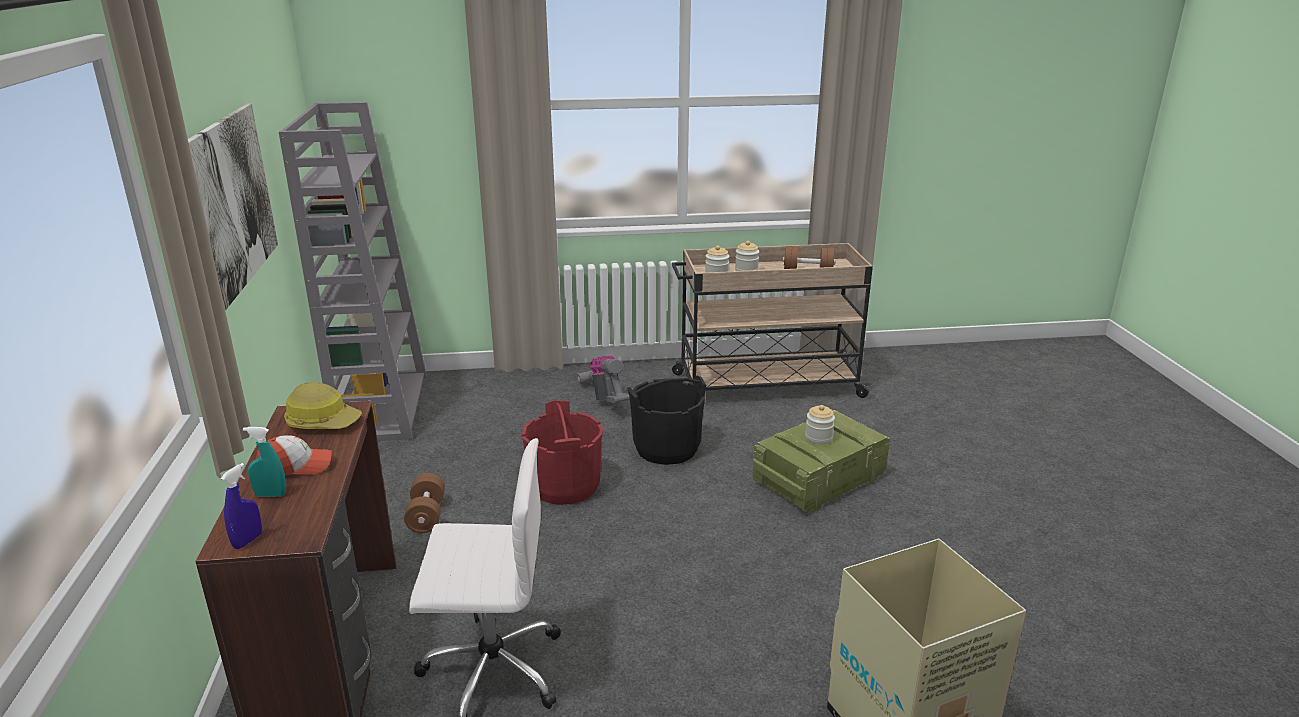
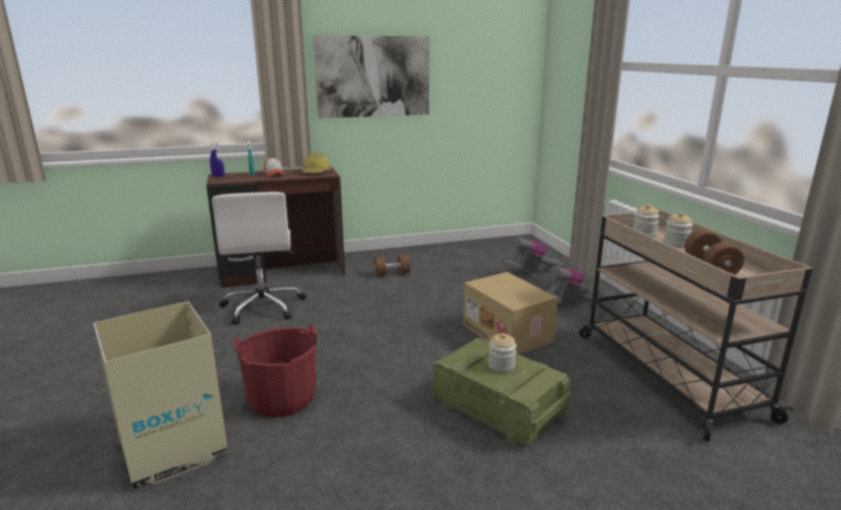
camera: 80 degrees right, 5 degrees down
(382, 406) = (500, 246): grey bookcase -> none
(502, 401) = (533, 273): none -> vacuum cleaner
(564, 486) = (437, 304): red bucket -> red bucket (282, 398)
(666, 448) = (508, 333): black bucket -> cardboard box

